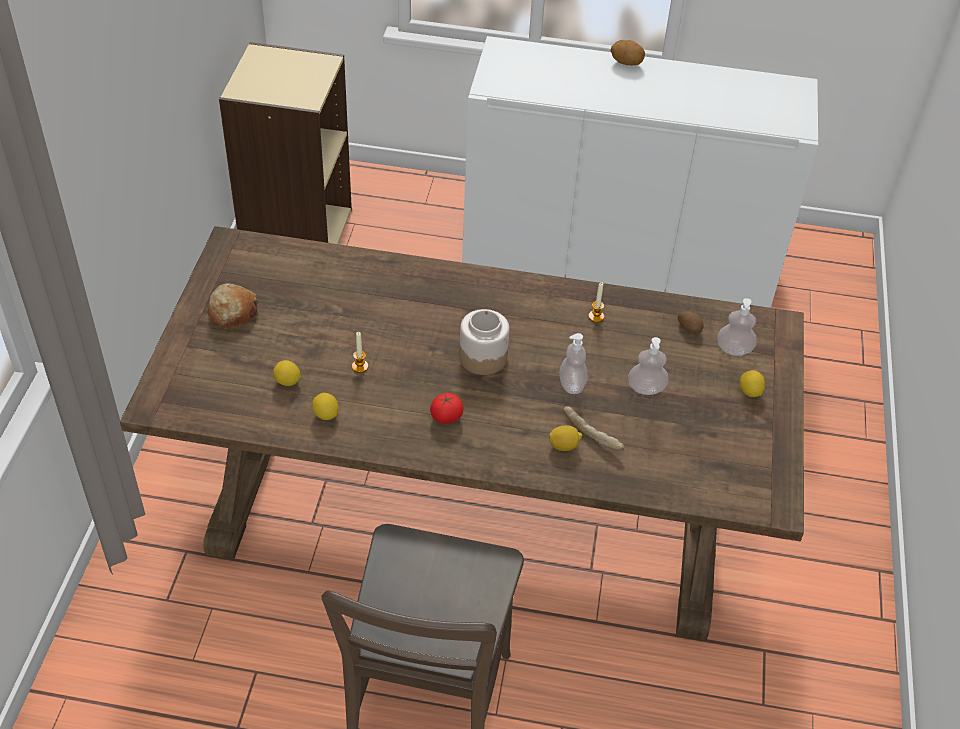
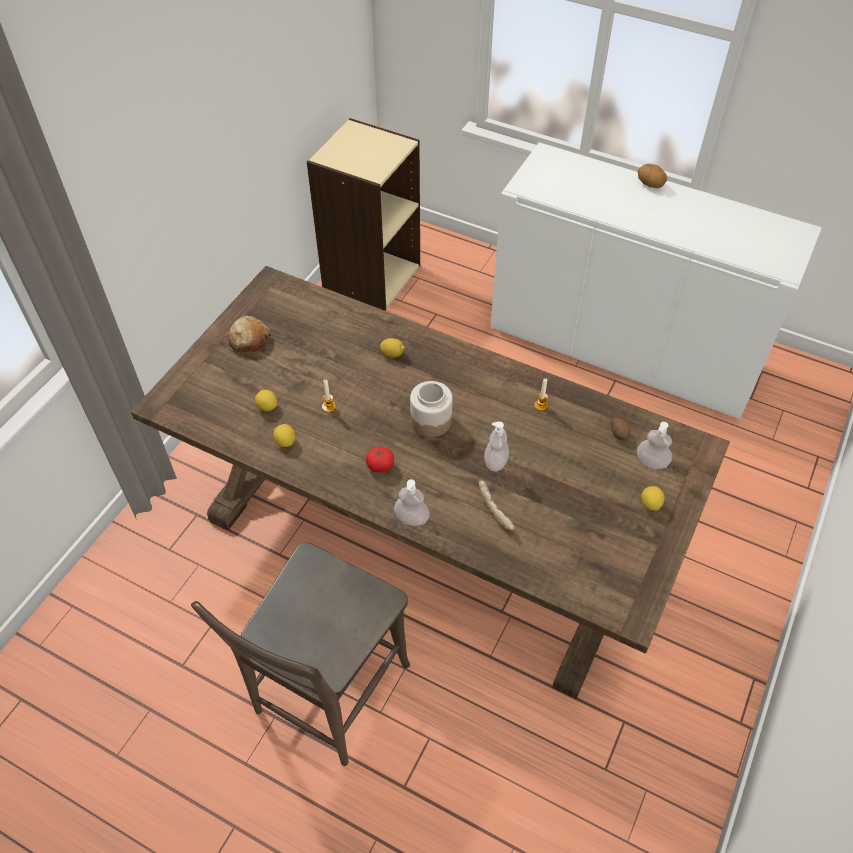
camera: 20 degrees right, 5 degrees up
(564, 445) = (467, 514): lemon -> lemon (392, 354)
(646, 388) = (558, 480): soap dispenser -> soap dispenser (411, 518)

